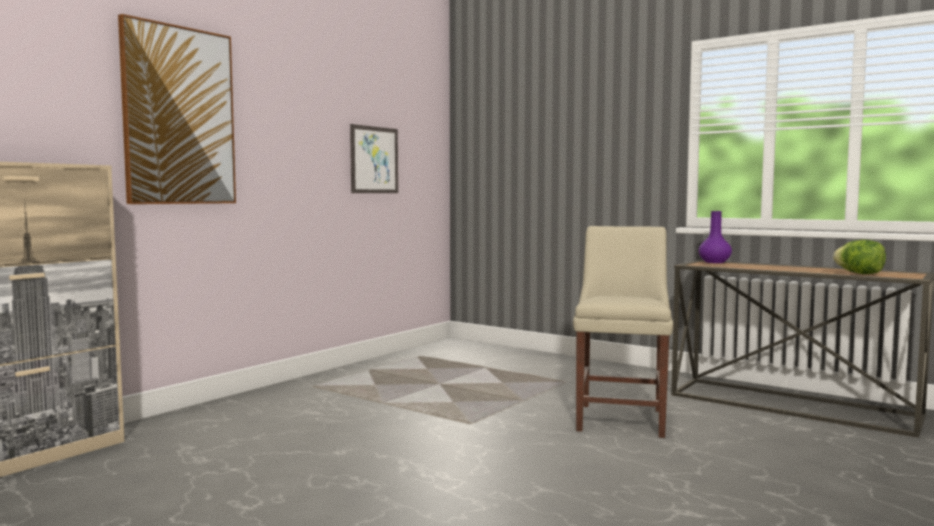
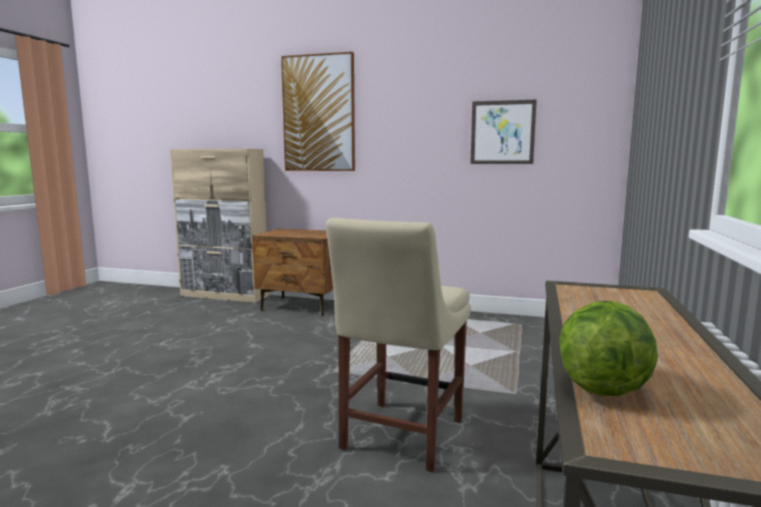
camera: 70 degrees right, 5 degrees up
(206, 418) = (302, 306): none -> brown nightstand
(621, 418) = (399, 437): beige chair -> beige chair turned 120 degrees clockwise
(715, 262) = (635, 294): purple vase -> none

